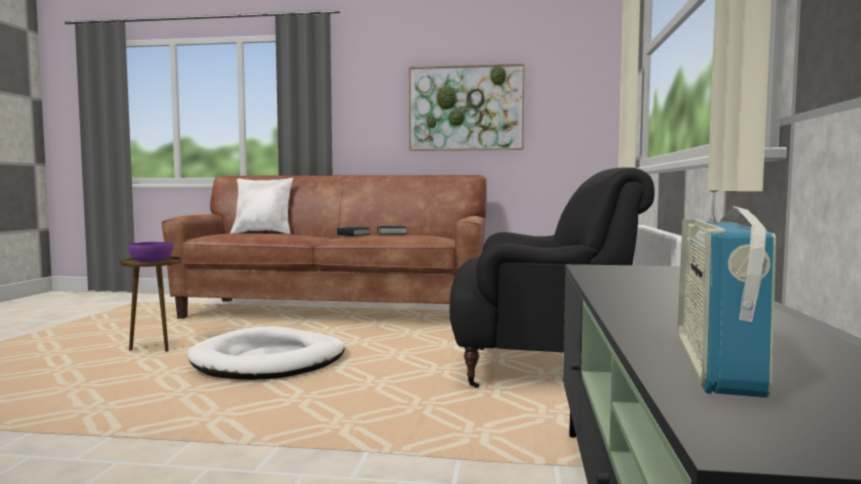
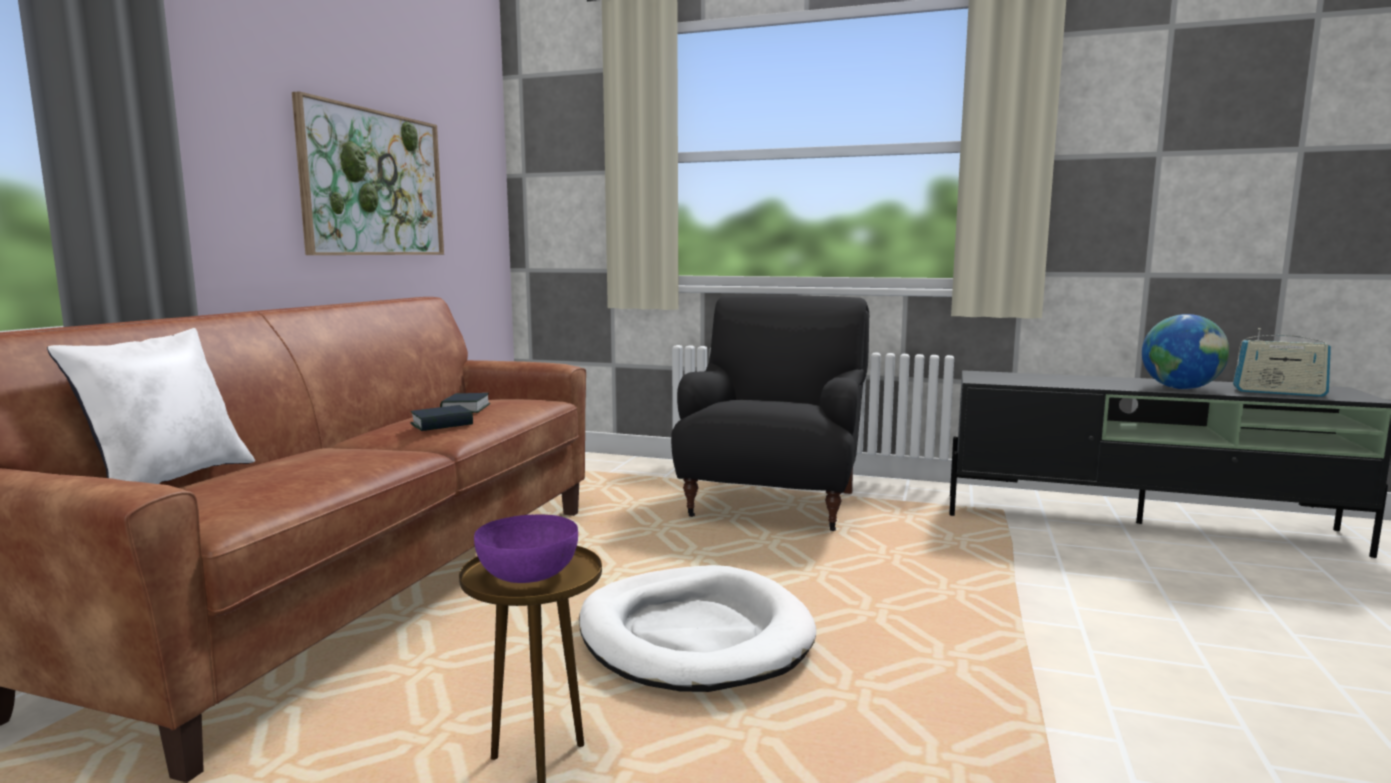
camera: 80 degrees left, 5 degrees up
(653, 316) = (1180, 388): none -> globe

